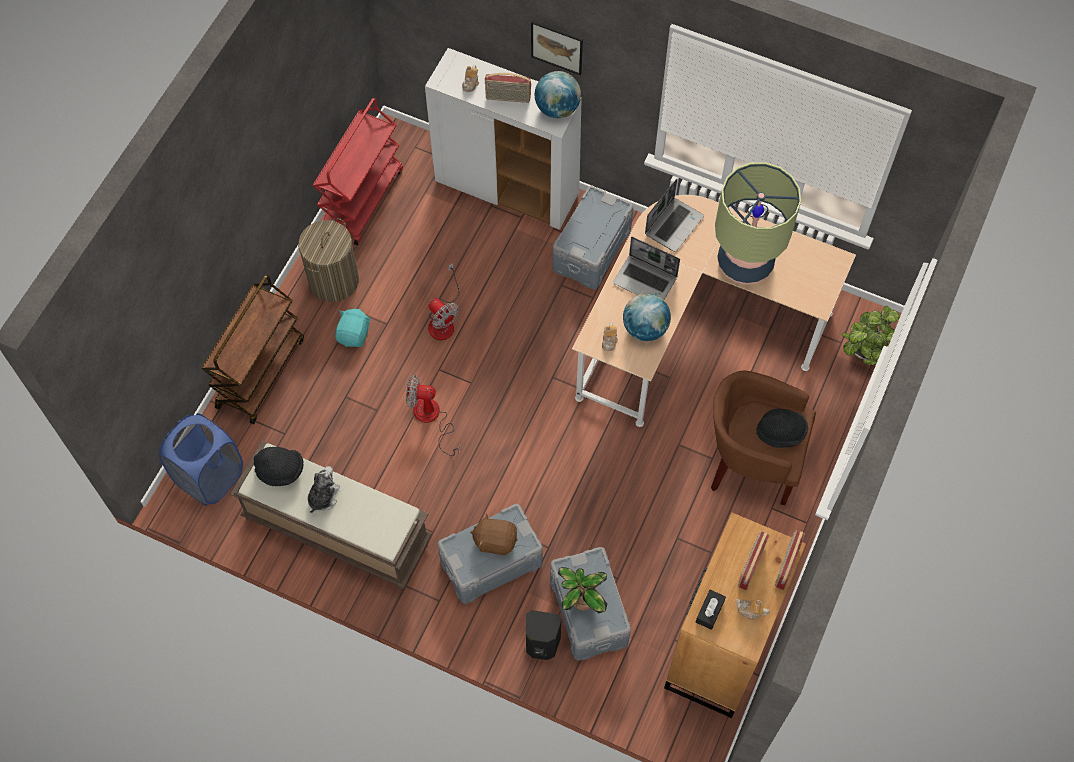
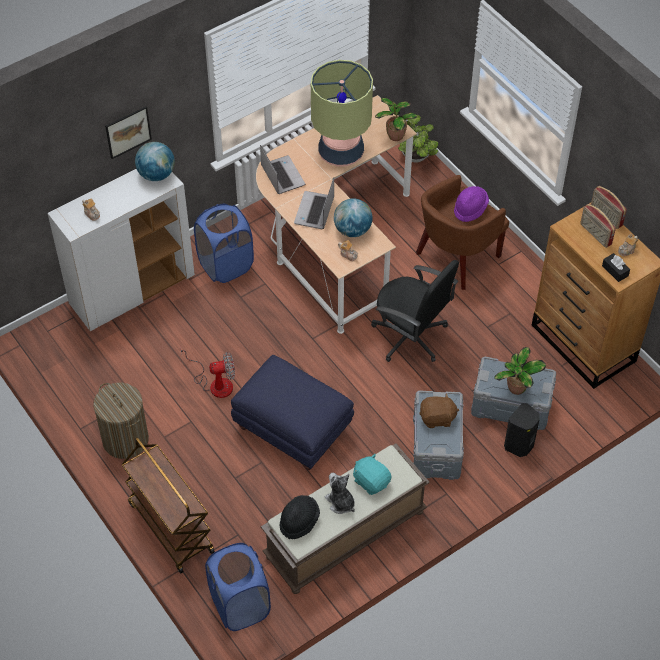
camera: 60 degrees left, 10 degrees down
(354, 334) = (184, 447): turquoise plush toy -> turquoise plush toy (371, 481)
(362, 199) = (66, 387): red cart -> none
(431, 419) = (294, 429): fan -> blue ottoman
(495, 540) = (437, 418): brown plush toy -> brown plush toy turned 135 degrees counterclockwise
(508, 98) = (123, 198): radio -> none
(592, 250) = (226, 265): grey storage box -> blue laundry basket
(614, 468) = (410, 337): none -> black office chair
(646, 280) = (315, 211): laptop -> laptop turned 135 degrees clockwise
(781, 432) = (470, 209): black hat -> purple hat
(807, 301) = (394, 135): none -> potted plant

